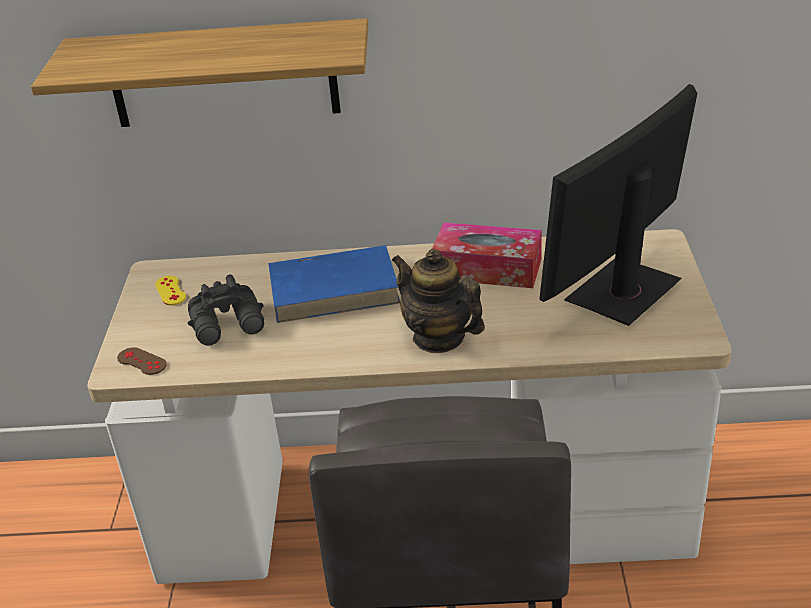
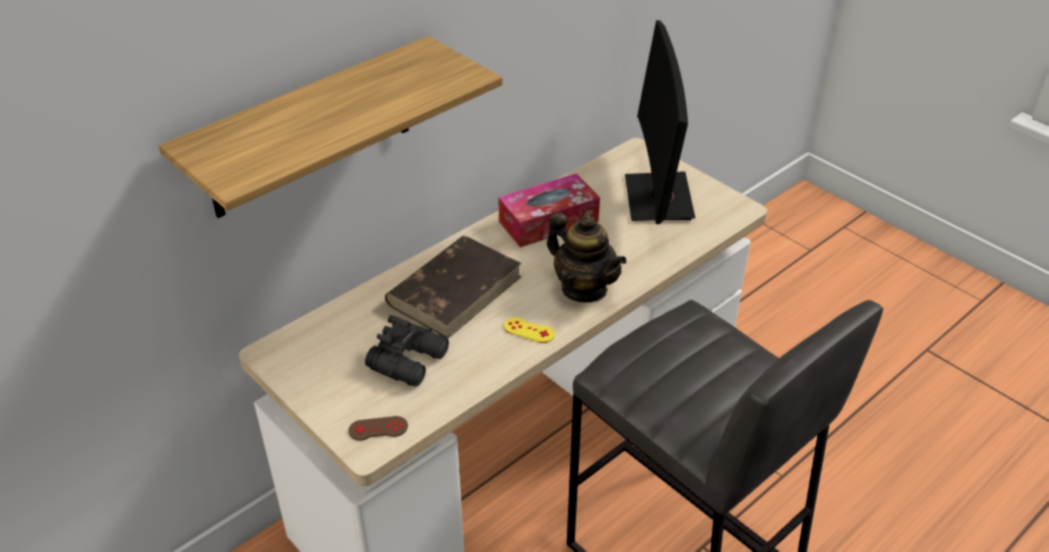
camera: 45 degrees left, 5 degrees up
(170, 291) = (314, 359): yellow game controller -> yellow game controller (529, 330)
(335, 288) = (455, 289): blue book -> brown book
(439, 337) = (584, 288): teapot -> teapot turned 135 degrees counterclockwise

